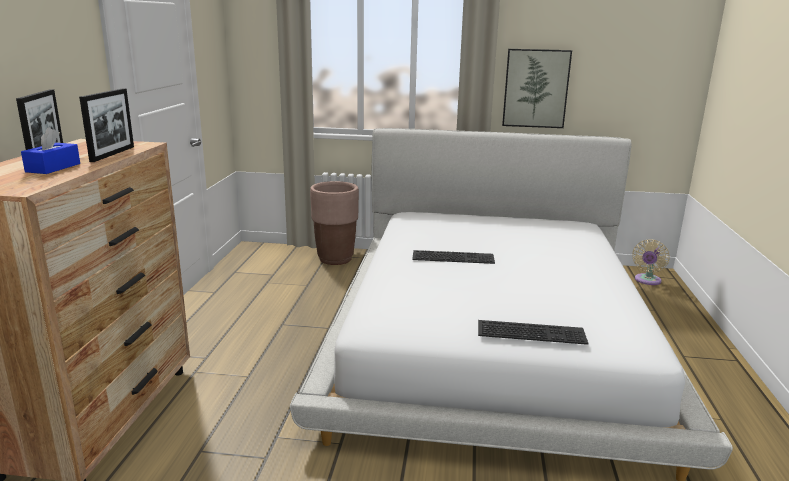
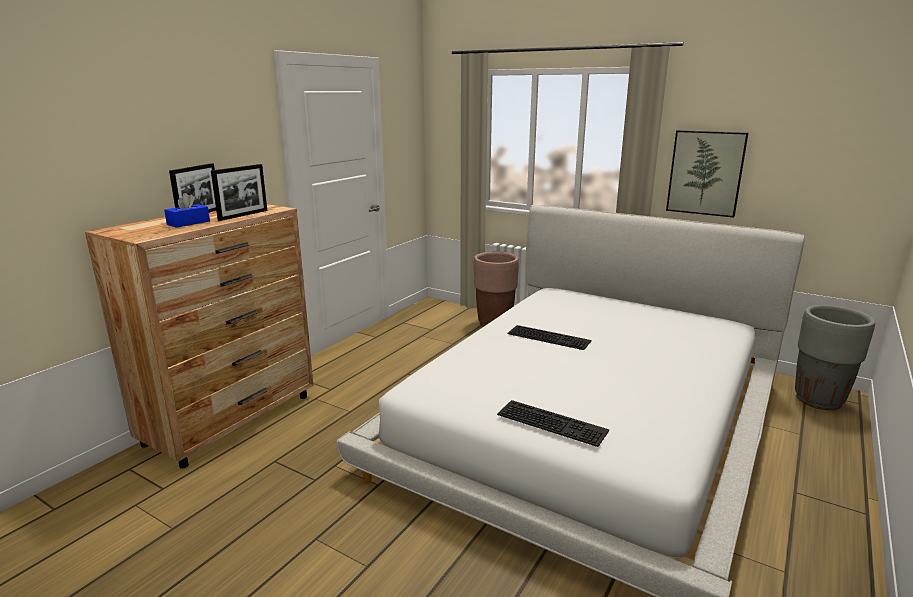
camera: 25 degrees right, 0 degrees up
(647, 281) = (818, 400): beige fan -> grey planter

